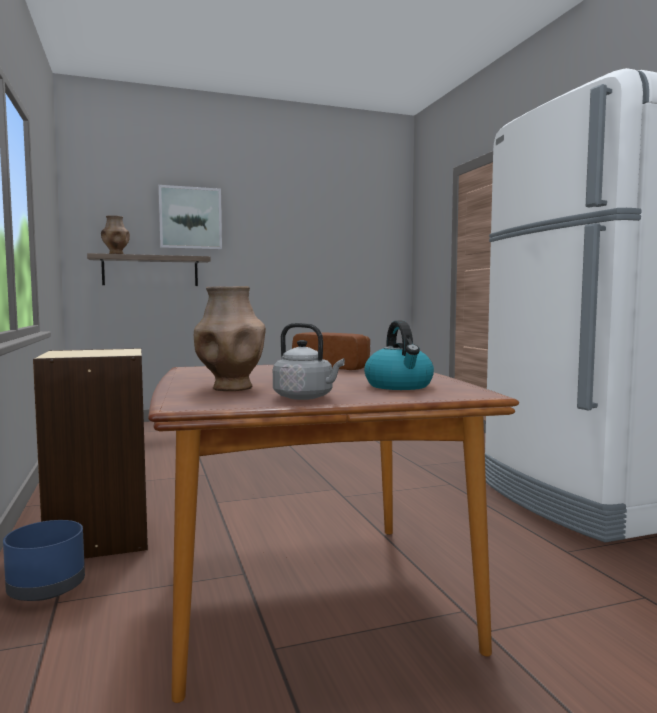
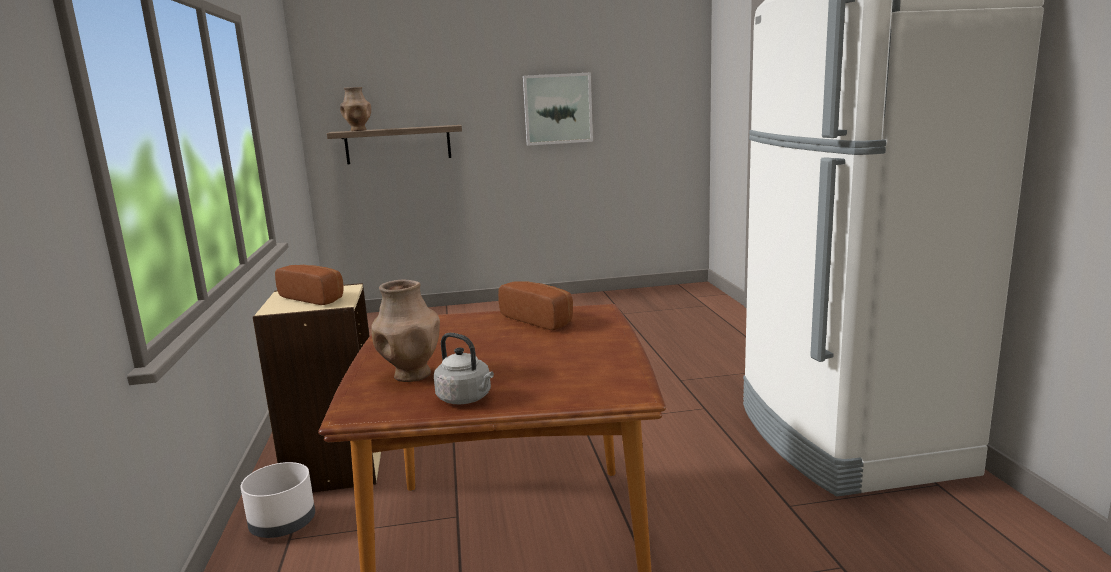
camera: 10 degrees right, 10 degrees up
(47, 588) = (283, 523): blue planter -> white planter
(97, 352) = (315, 297): none -> bread
(190, 218) = (438, 79): picture -> picture (558, 109)
(399, 386) = (571, 372): kettle -> none

